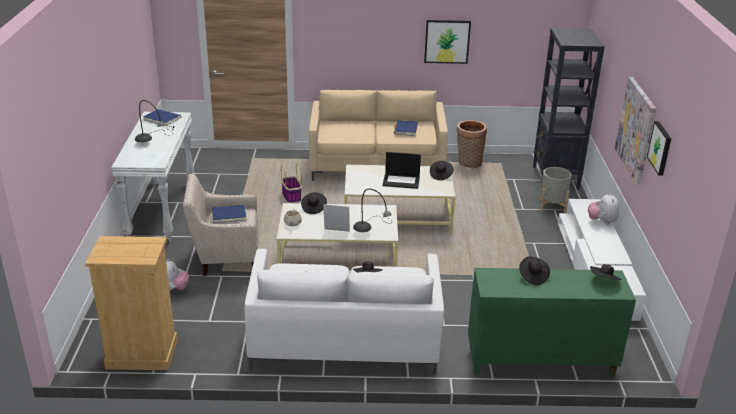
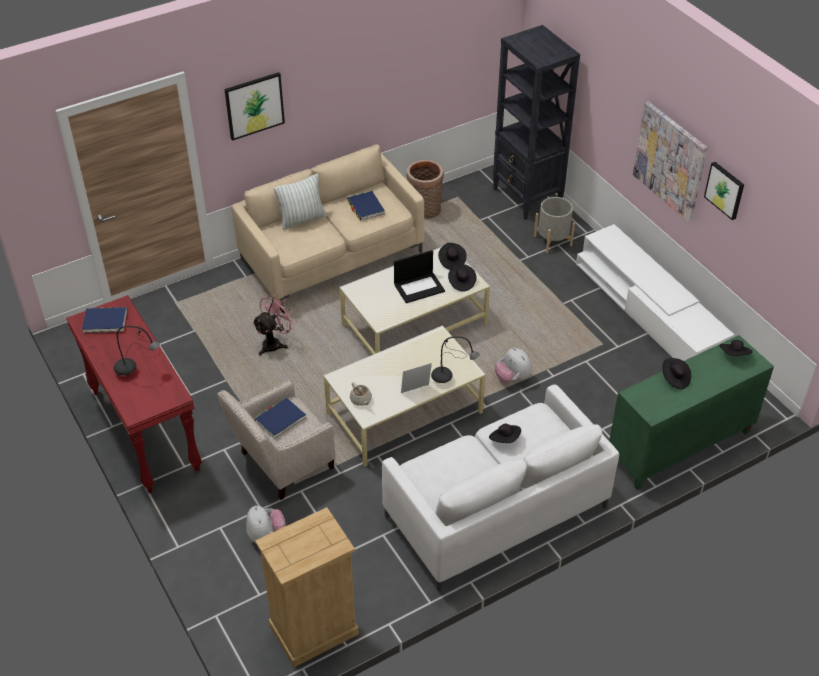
camera: 30 degrees left, 15 degrees up
(161, 210) = (143, 431): white console table -> red console table
(291, 196) = (275, 343): basket -> pink fan
(313, 208) = (363, 368): black hat -> black hat (461, 282)
(356, 124) = (302, 219): none -> pillow
(447, 41) = (377, 82): picture -> picture (254, 105)
(602, 221) = (636, 255): plush toy -> plush toy (512, 378)

